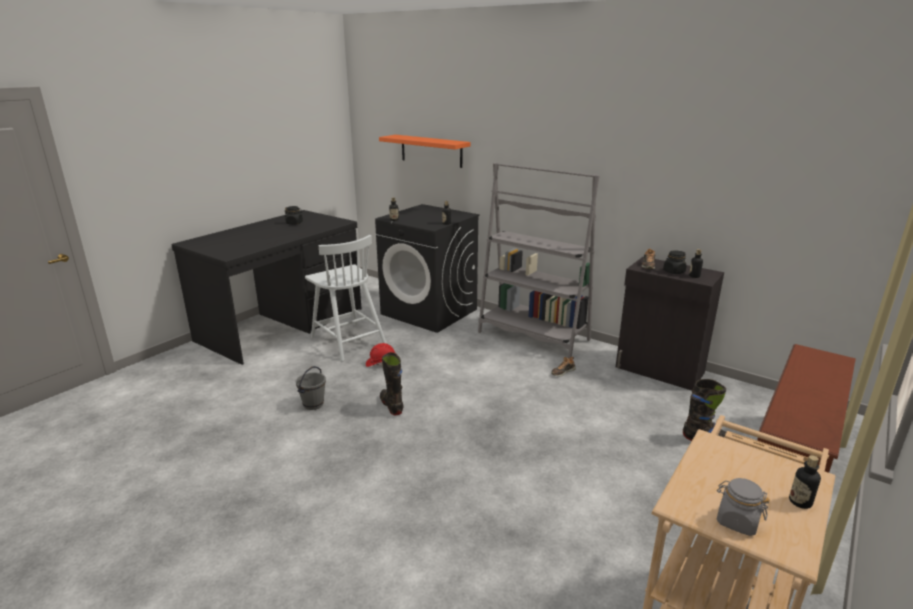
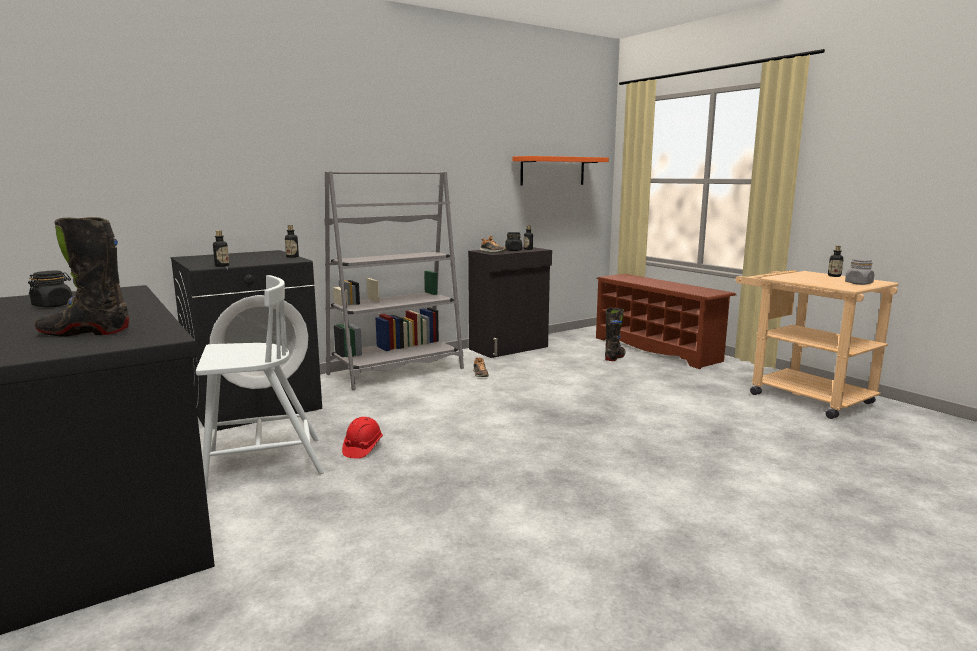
camera: 70 degrees left, 10 degrees down
(313, 404) = (430, 504): grey bucket -> none
(391, 405) = (478, 454): black boot -> black boot (85, 333)
(431, 151) = (176, 173): orange shelf -> orange shelf (552, 171)

